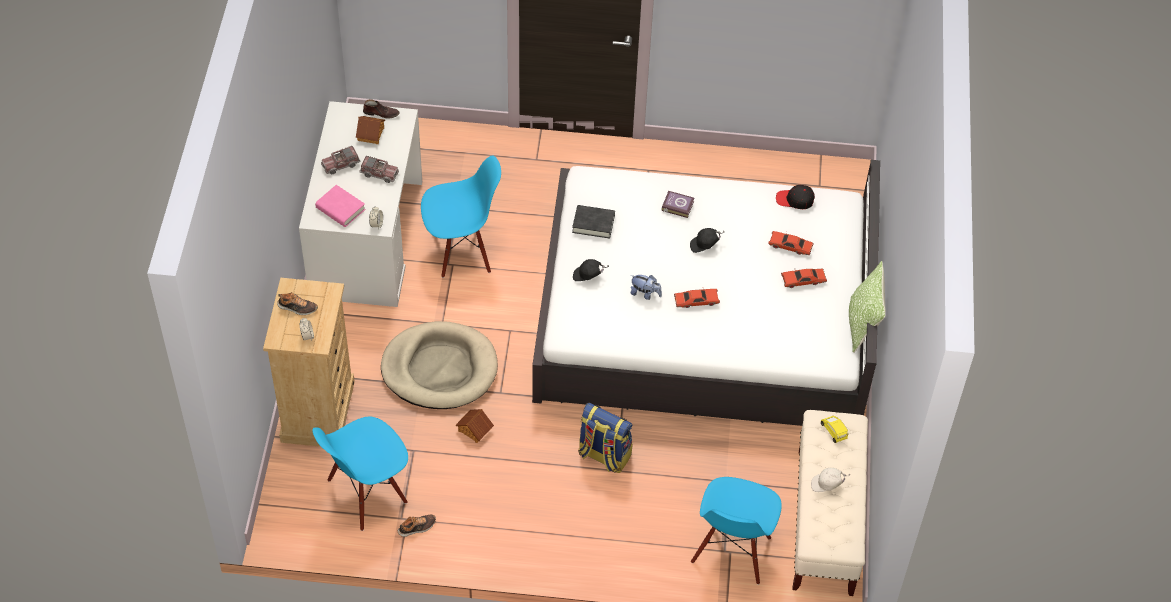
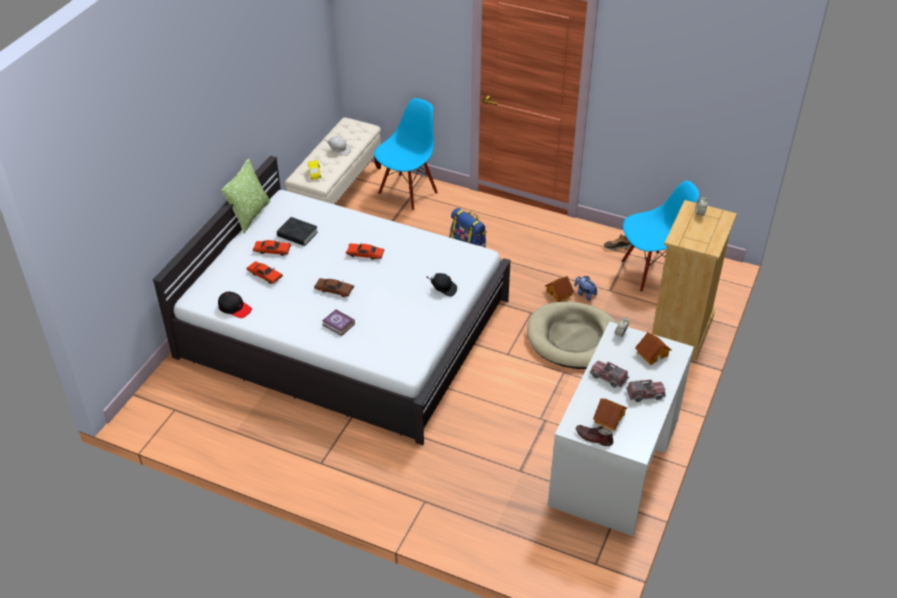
camera: 160 degrees left, 10 degrees down
(297, 308) = (706, 233): shoe -> none
(340, 209) = (652, 354): pink book -> toy house
(461, 251) = (528, 428): blue chair -> none
(593, 224) = (419, 326): black book -> black book (297, 234)
(645, 293) = (403, 268): plush toy -> plush toy (585, 294)
(704, 245) = (334, 290): black cap -> brown toy car

